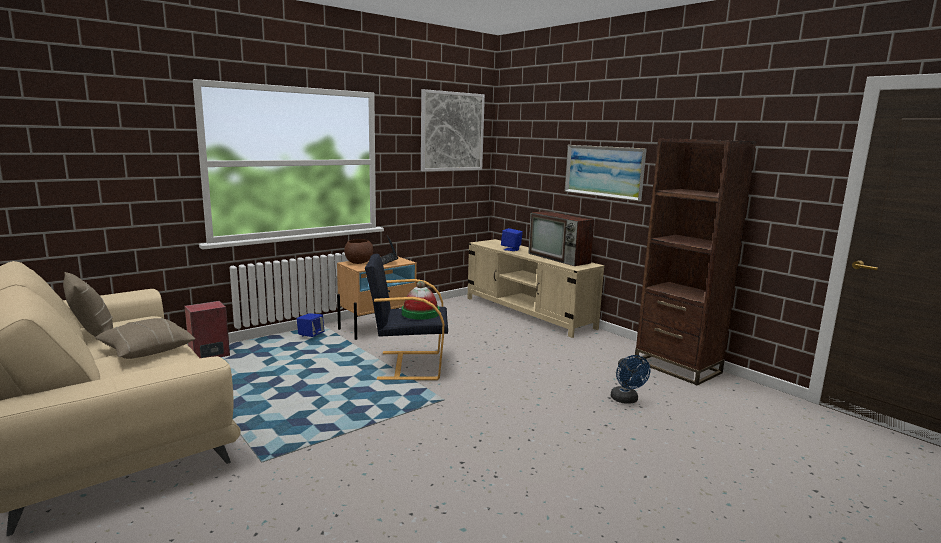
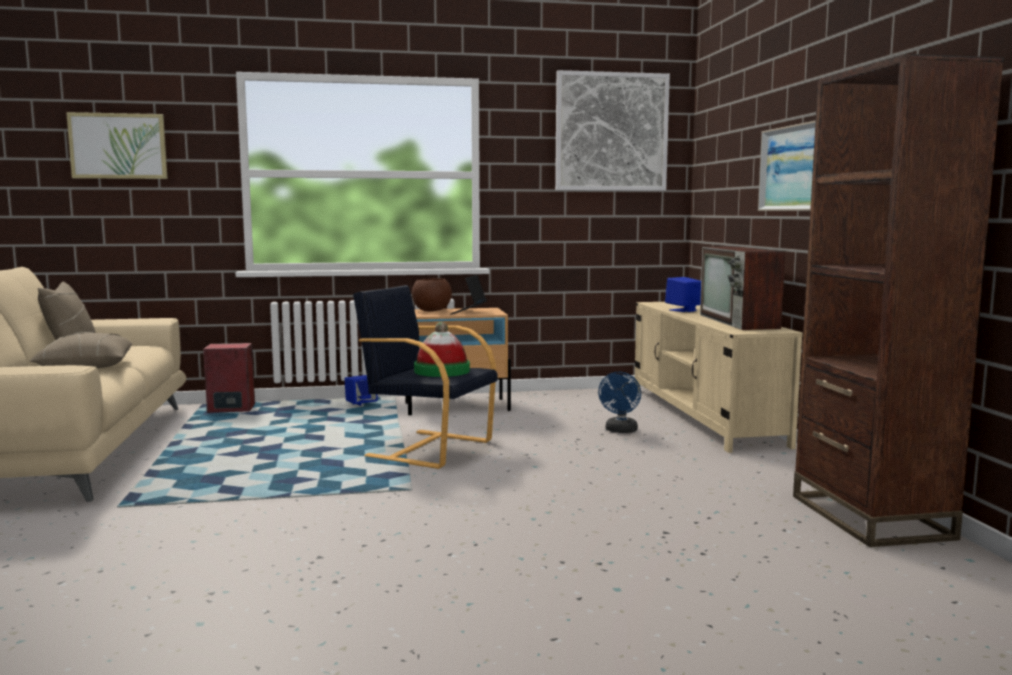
camera: 30 degrees right, 5 degrees down
(86, 141) = (118, 146): none -> picture
(626, 400) = (690, 541): blue fan -> blue fan (620, 431)

